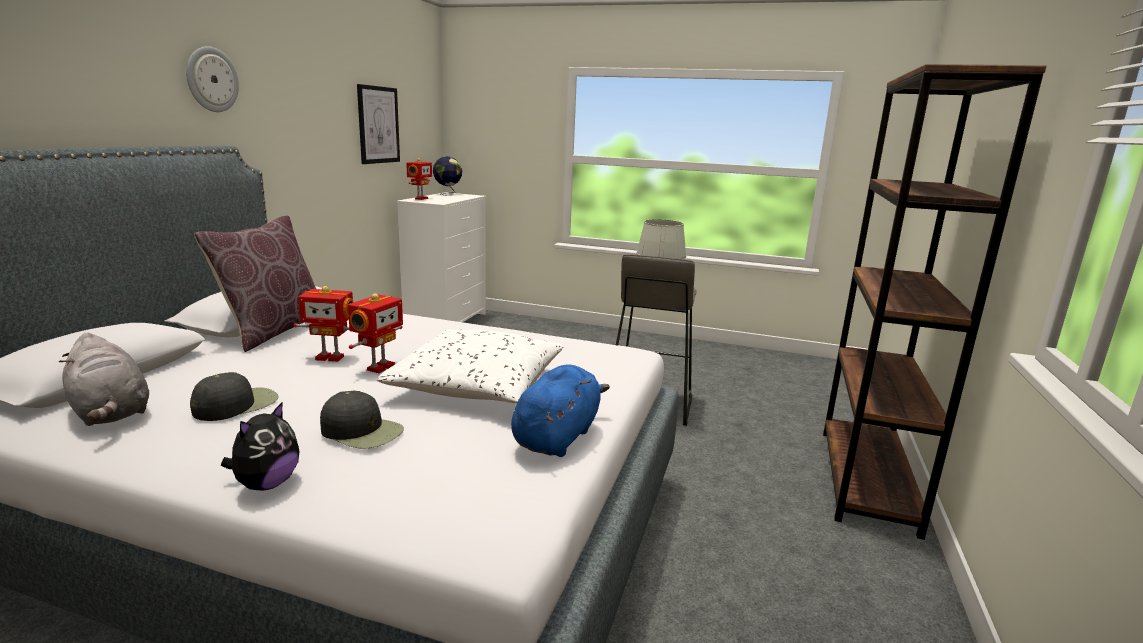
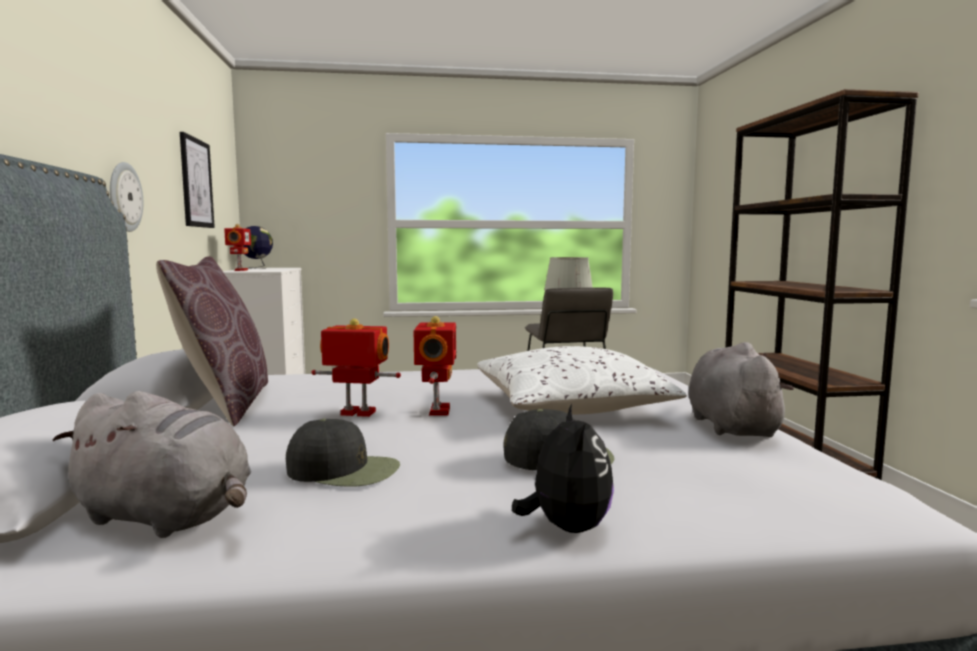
camera: 25 degrees left, 10 degrees down
(211, 79) = (61, 89): wall clock -> wall clock (124, 197)
(236, 404) = (344, 470): black cap -> black cap turned 90 degrees clockwise
(330, 357) = (357, 413): toy robot -> toy robot turned 150 degrees counterclockwise
(557, 437) = (730, 426): blue plush toy -> grey plush toy

